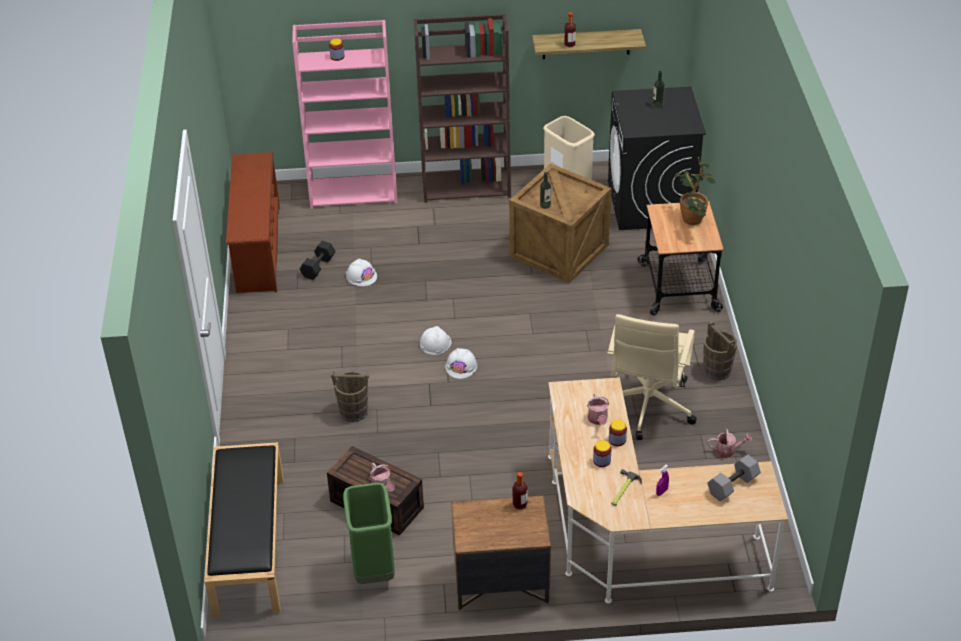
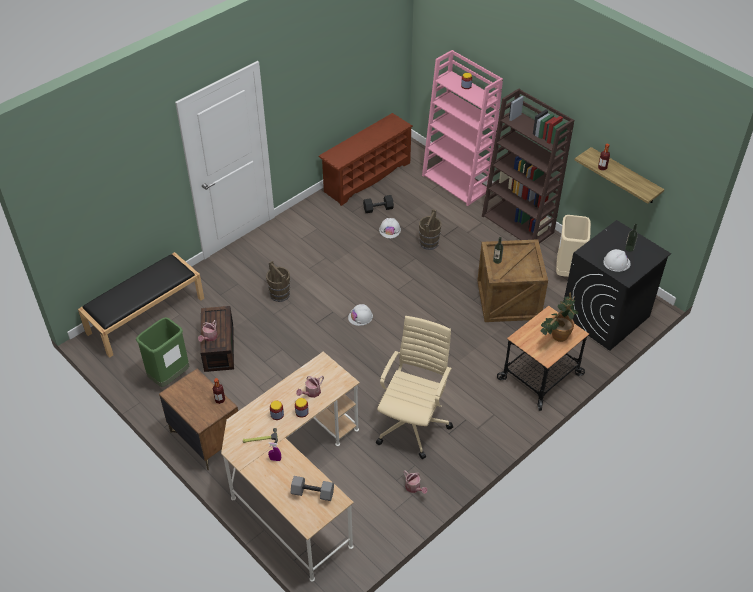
camera: 50 degrees right, 5 degrees up
(435, 343) = (368, 294): white hard hat -> white hard hat (616, 262)
(646, 406) = (412, 423): beige office chair -> beige office chair turned 135 degrees clockwise
(717, 370) = (482, 441): brown bucket -> brown bucket (429, 243)

